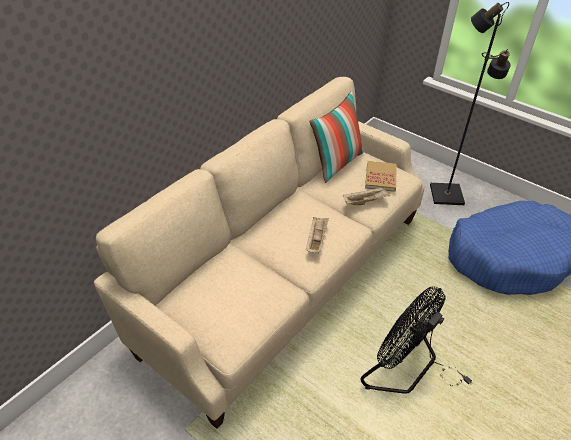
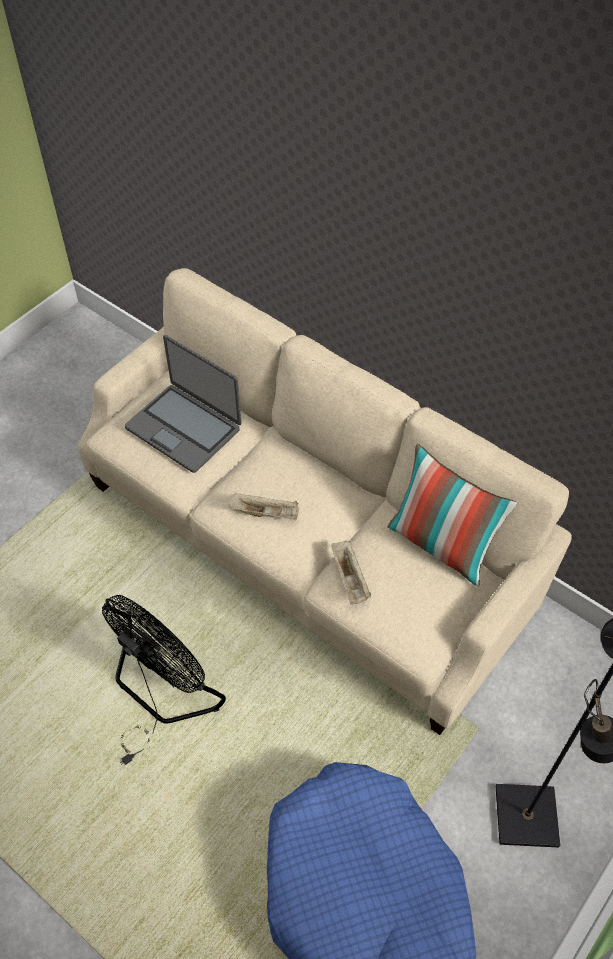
camera: 90 degrees right, 10 degrees up
(230, 290) = (184, 428): none -> laptop
(380, 177) = (410, 605): book -> none

